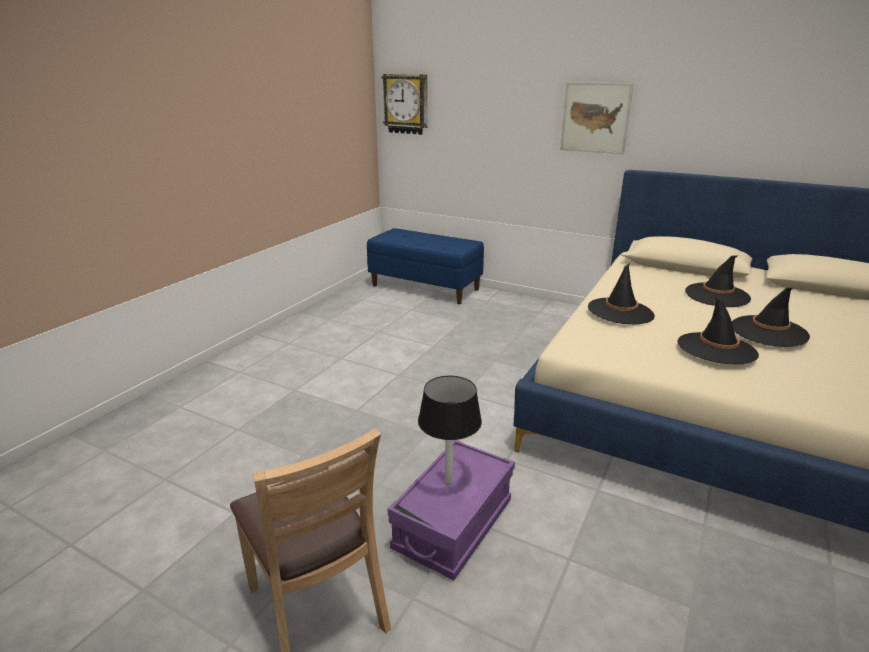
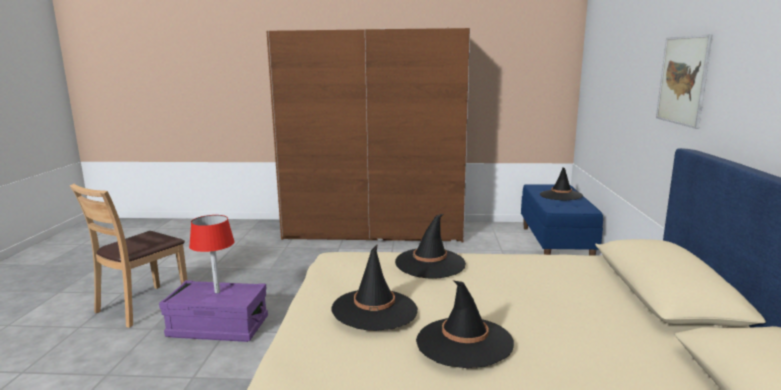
camera: 65 degrees right, 10 degrees down
(271, 355) = (374, 231): none -> brown wardrobe
(406, 104) = (591, 67): wall clock -> none
(448, 482) = (217, 292): black table lamp -> red table lamp
(717, 295) = (560, 310): black hat -> black hat (561, 195)

